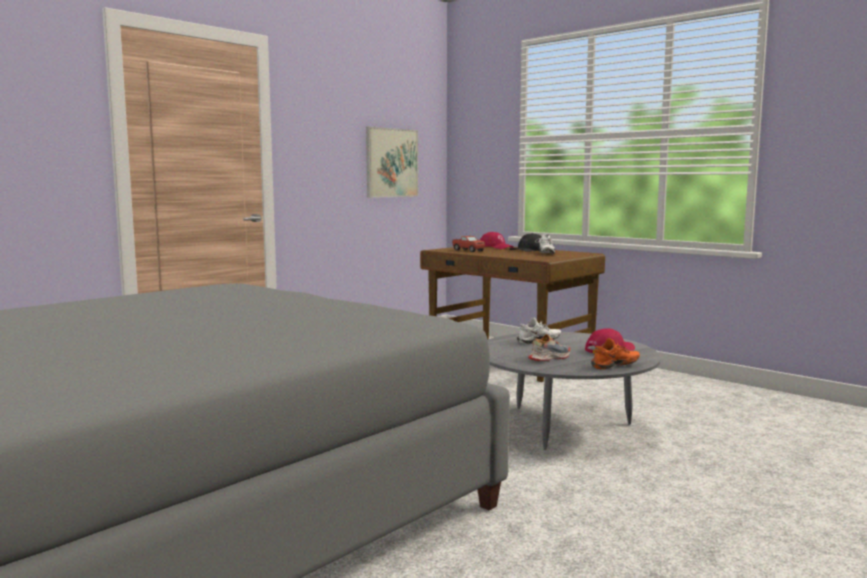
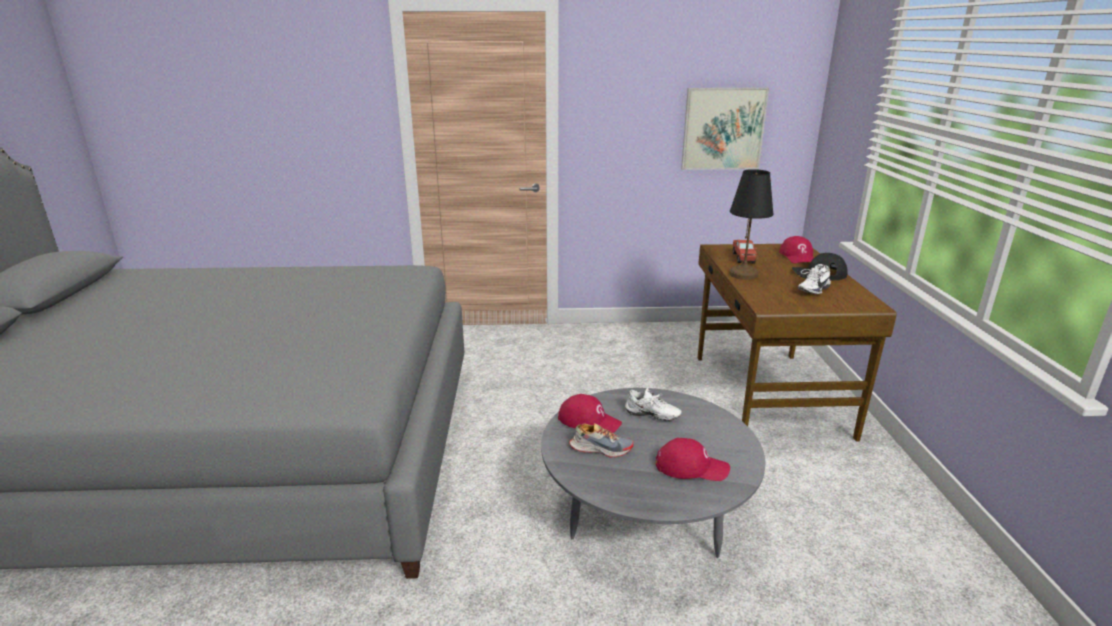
camera: 45 degrees right, 15 degrees up
(491, 254) = (743, 274): none -> black table lamp
(511, 352) = (589, 421): none -> red cap
(616, 366) = (631, 499): orange shoe -> none

